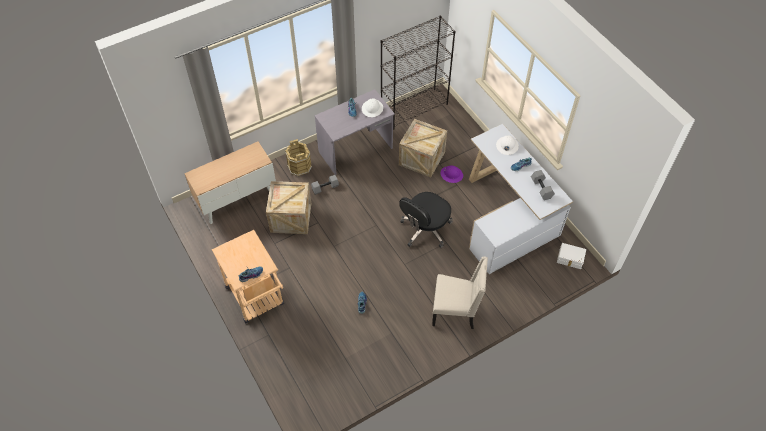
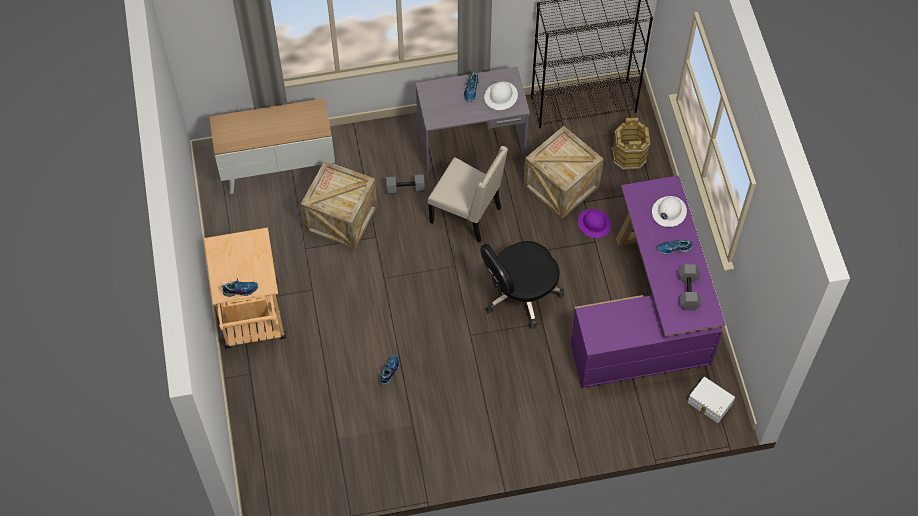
camera: 20 degrees right, 5 degrees up
(299, 166) = (382, 146): brown bucket -> brown bucket (629, 156)
(455, 311) = (512, 425): beige chair -> beige chair (468, 215)
(508, 218) = (647, 315): white desk -> purple desk

